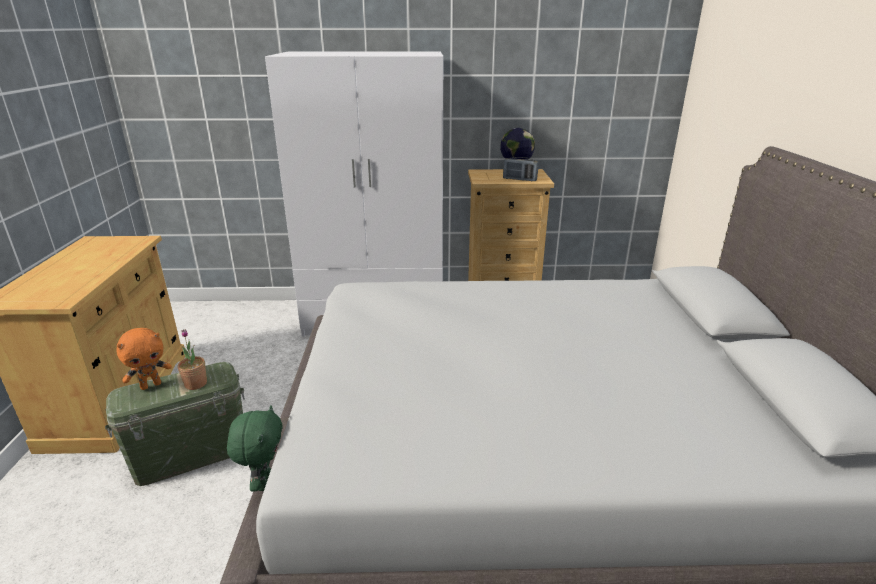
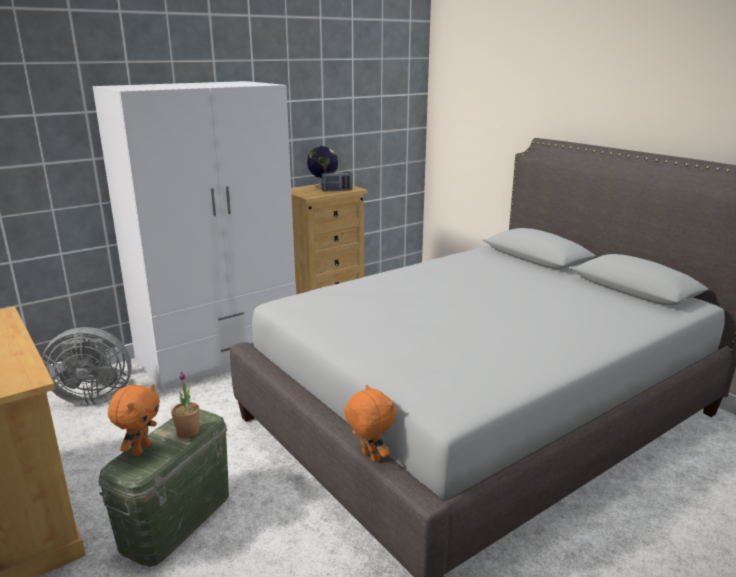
camera: 35 degrees left, 5 degrees down
(257, 323) = (93, 397): none -> grey fan
(263, 482) = (369, 457): green plush toy -> orange plush toy

